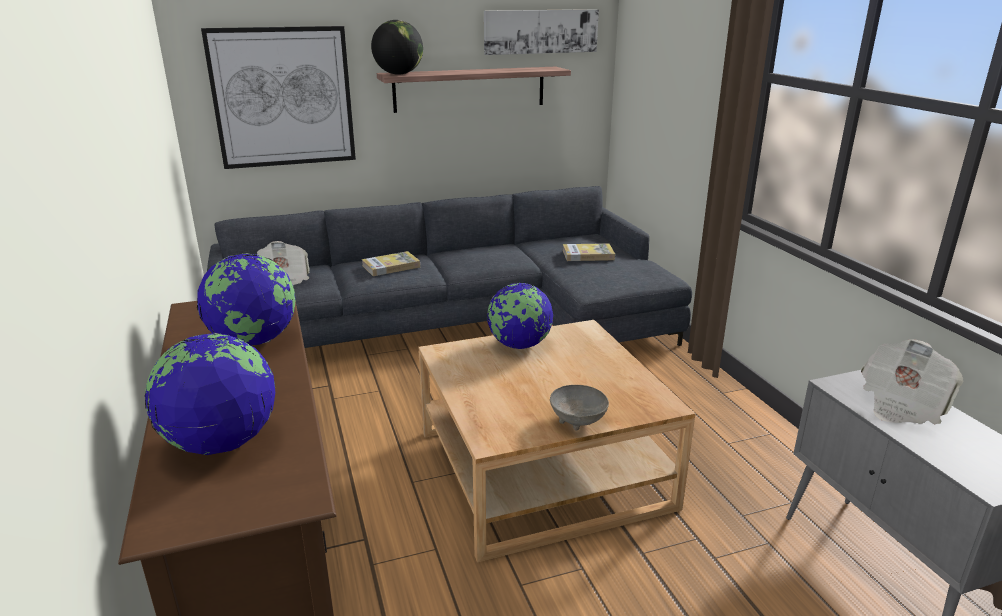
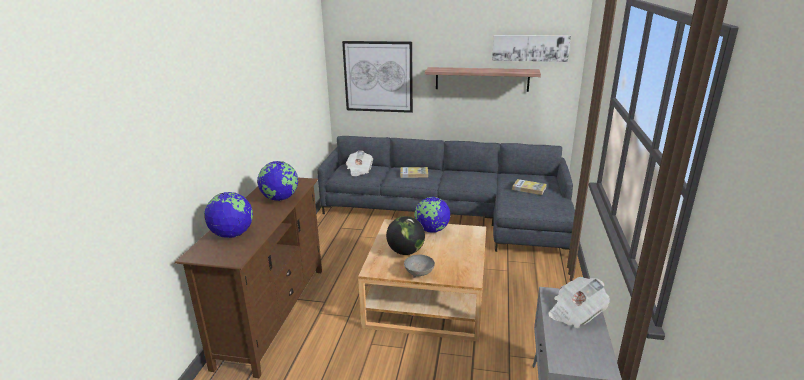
camera: 30 degrees right, 0 degrees up
(398, 74) = (436, 69): globe -> globe (405, 252)

